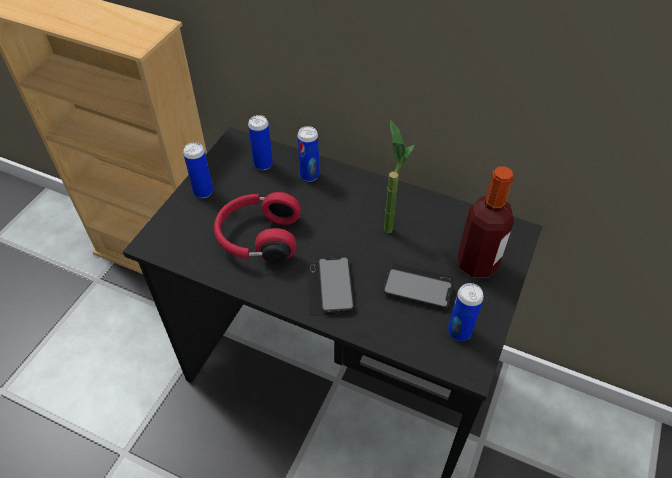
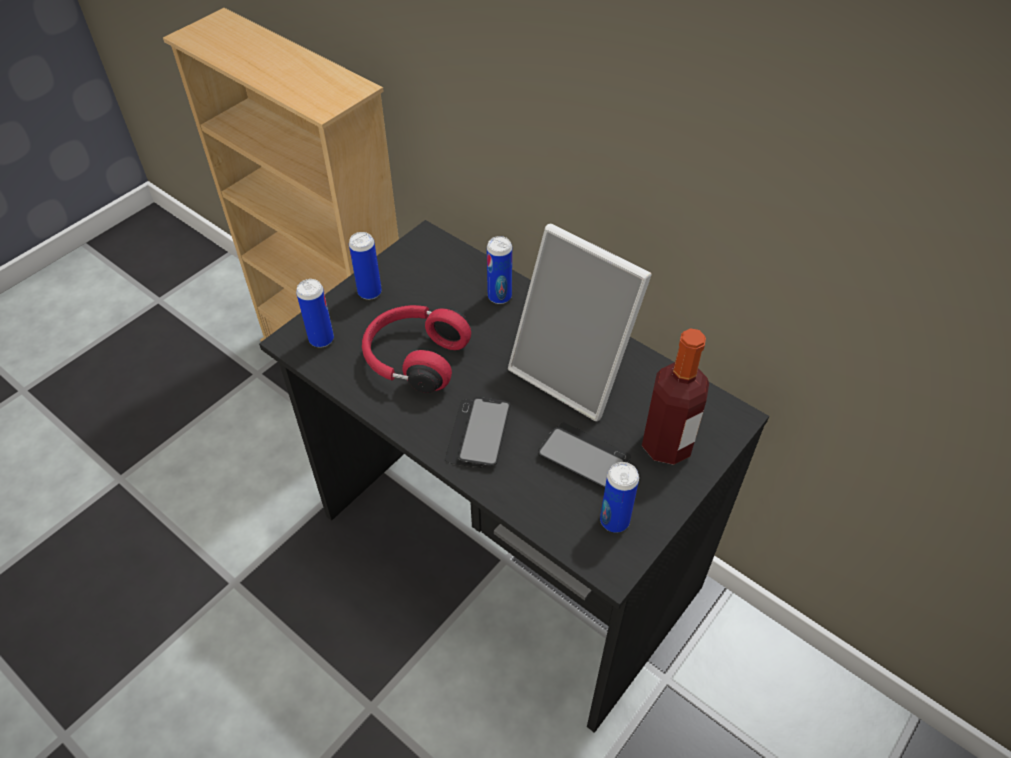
camera: 15 degrees right, 0 degrees up
(263, 164) = (449, 272): can -> can (321, 339)
(388, 222) = (575, 372): potted plant -> picture frame

